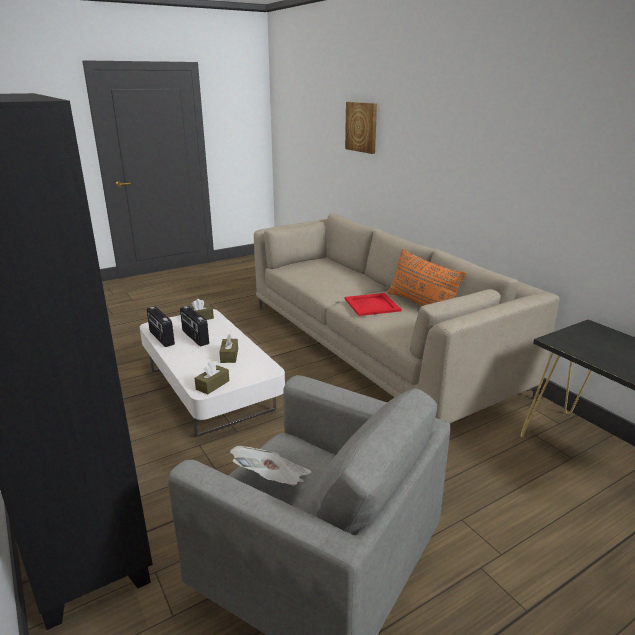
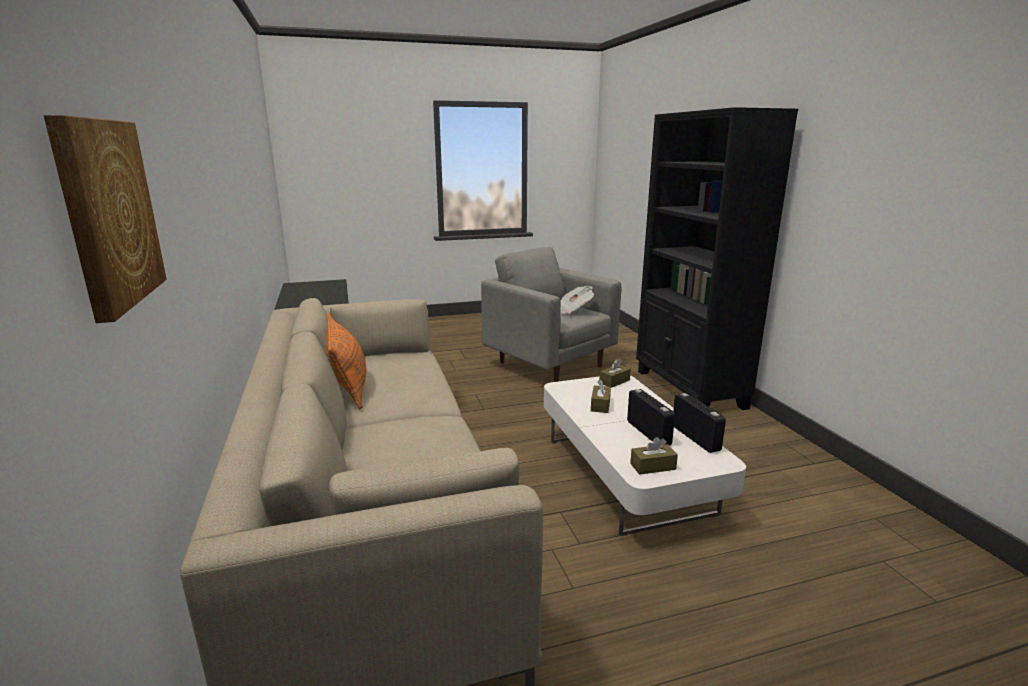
camera: 165 degrees left, 5 degrees down
(372, 305) = (408, 391): red tray -> none

